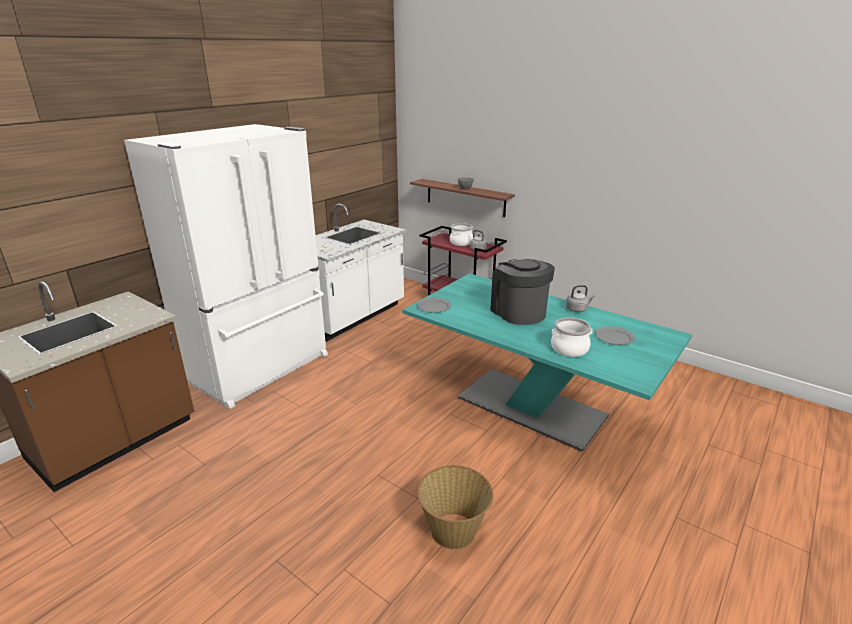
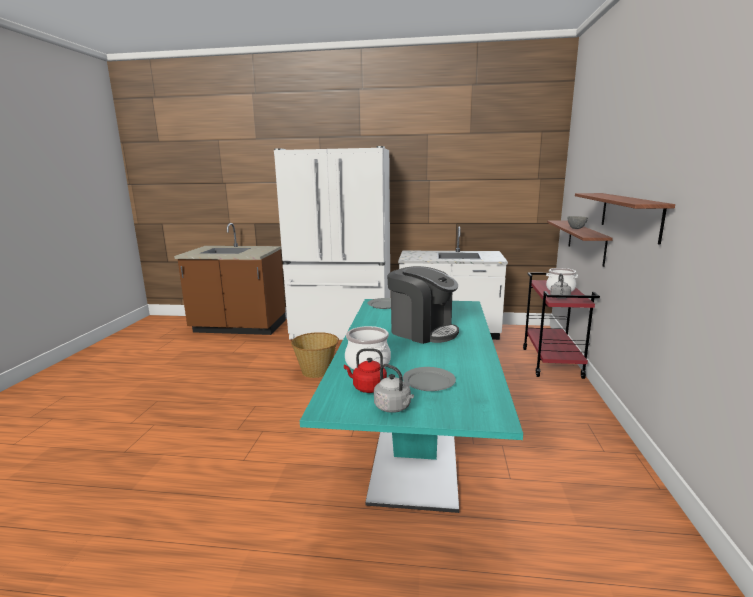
camera: 60 degrees right, 10 degrees down
(453, 530) = (206, 456): basket -> basket (316, 371)
(518, 312) = (422, 331): coffee machine -> coffee machine turned 90 degrees clockwise
(539, 178) = (629, 215): none -> shelf
(577, 309) = (476, 353): grey kettle -> grey kettle (394, 407)
(613, 360) = (367, 388): none -> red kettle

